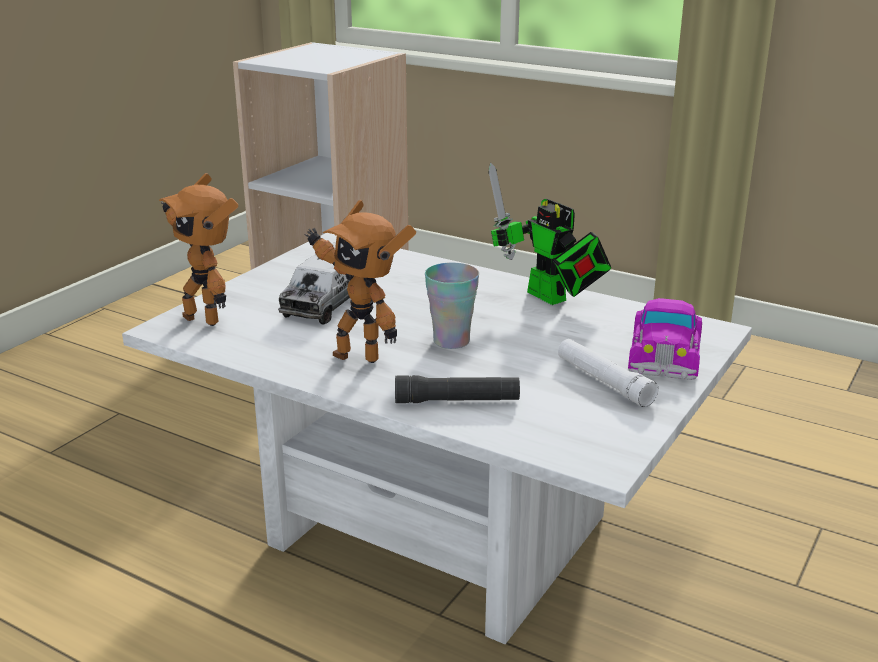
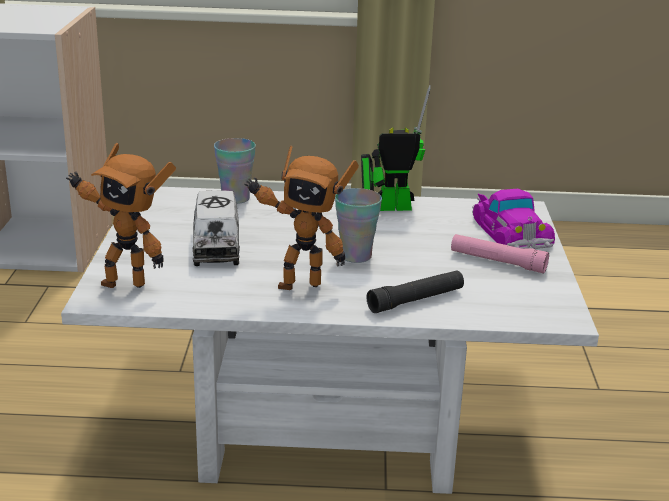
camera: 30 degrees left, 0 degrees up
(403, 260) = (235, 198): none -> cup
(551, 298) = (388, 207): toy robot -> toy robot turned 150 degrees clockwise
(604, 382) = (497, 262): white flashlight -> pink flashlight

